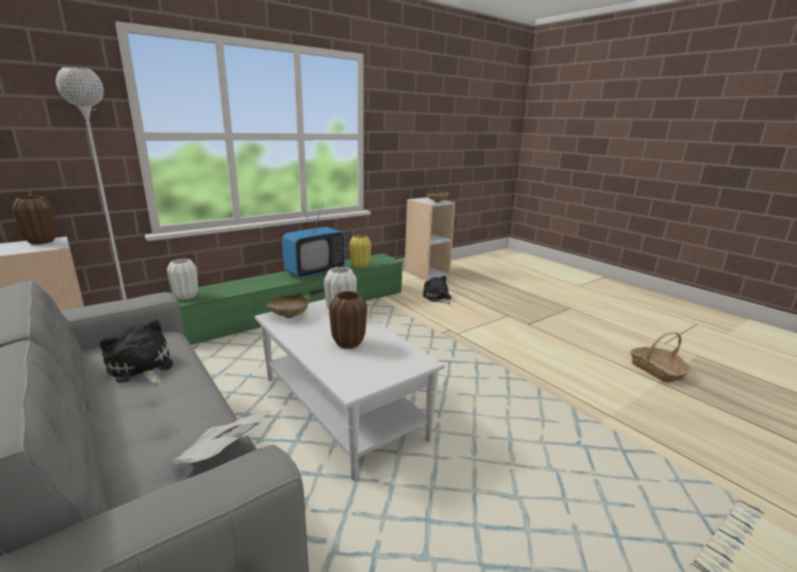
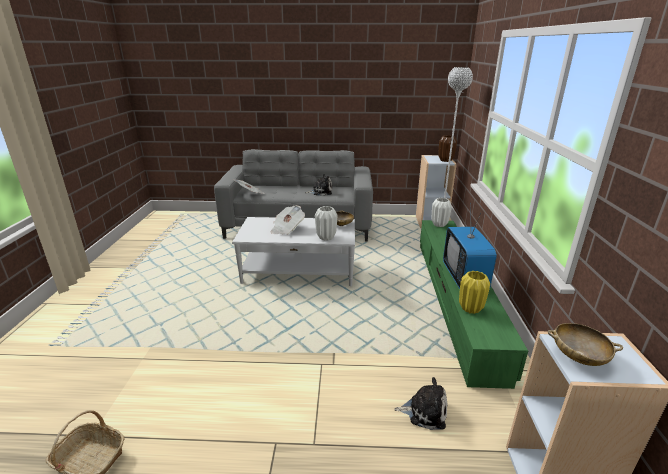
camera: 130 degrees right, 5 degrees up
(349, 343) = (287, 229): brown vase -> newspaper

